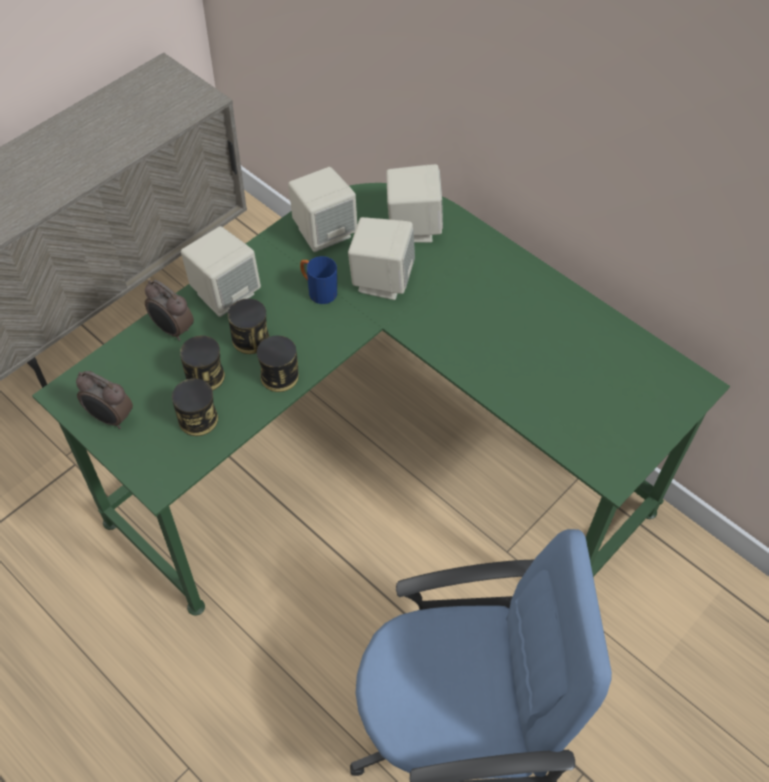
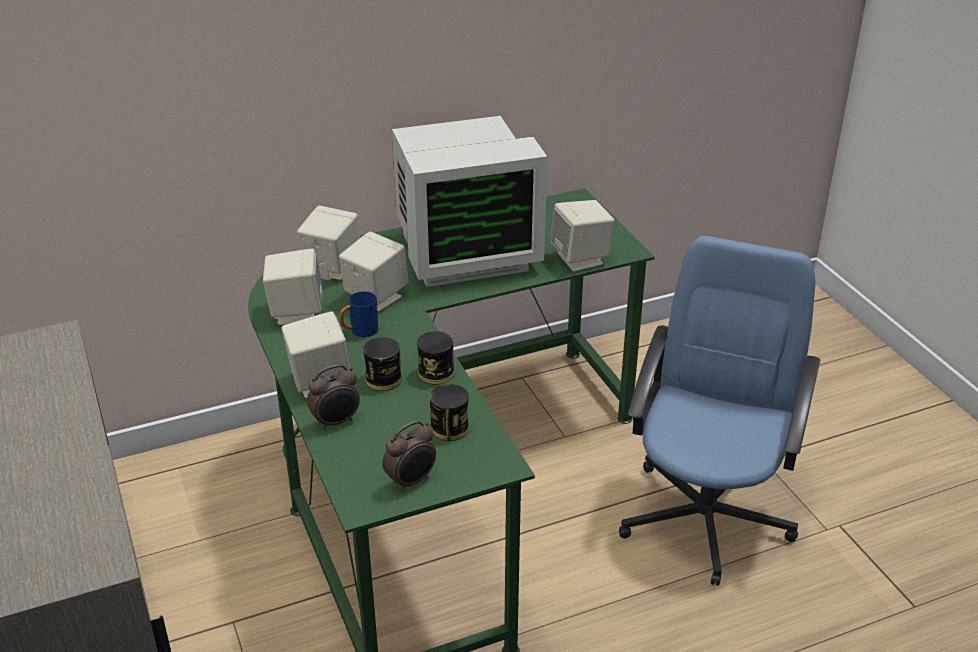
camera: 65 degrees left, 20 degrees down
(205, 376) = (405, 414): can -> none
(510, 319) = (464, 251): none -> monitor
(563, 432) = (581, 259): none -> beige speaker

